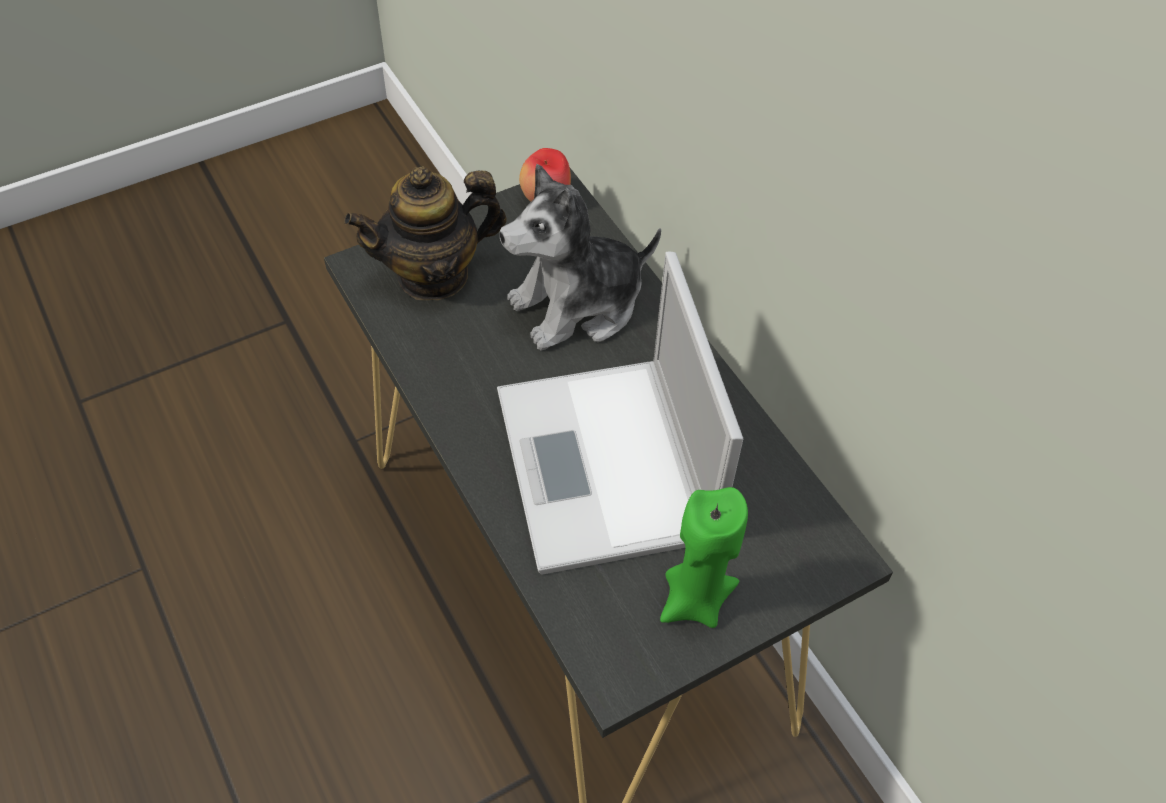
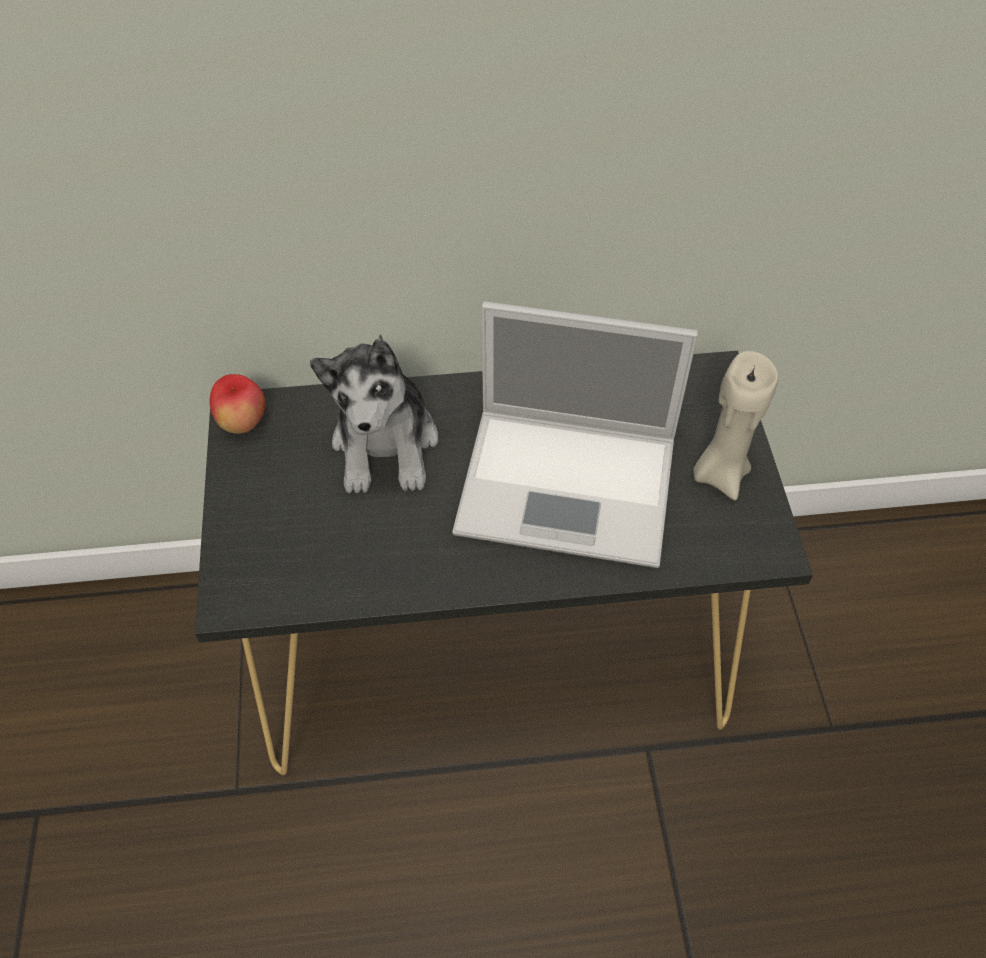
camera: 65 degrees left, 0 degrees up
(433, 274) = (280, 543): teapot -> none
(695, 600) = (719, 474): green candle -> beige candle

